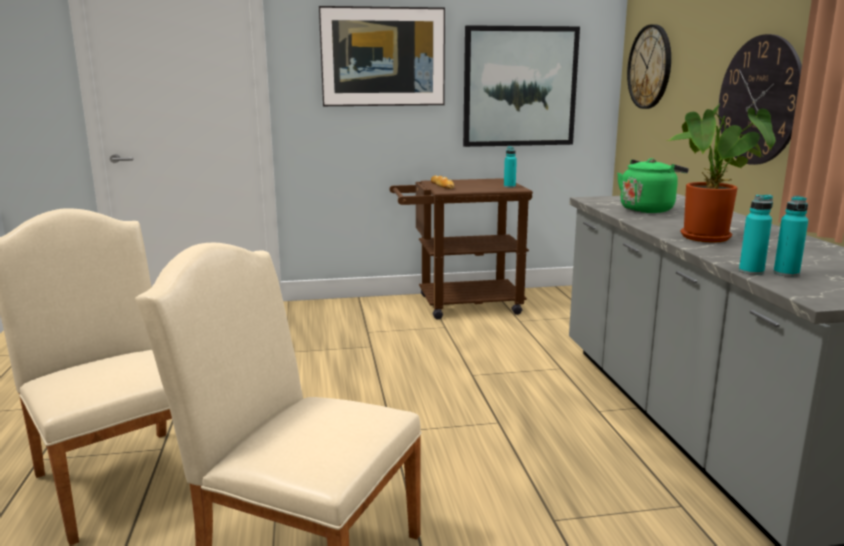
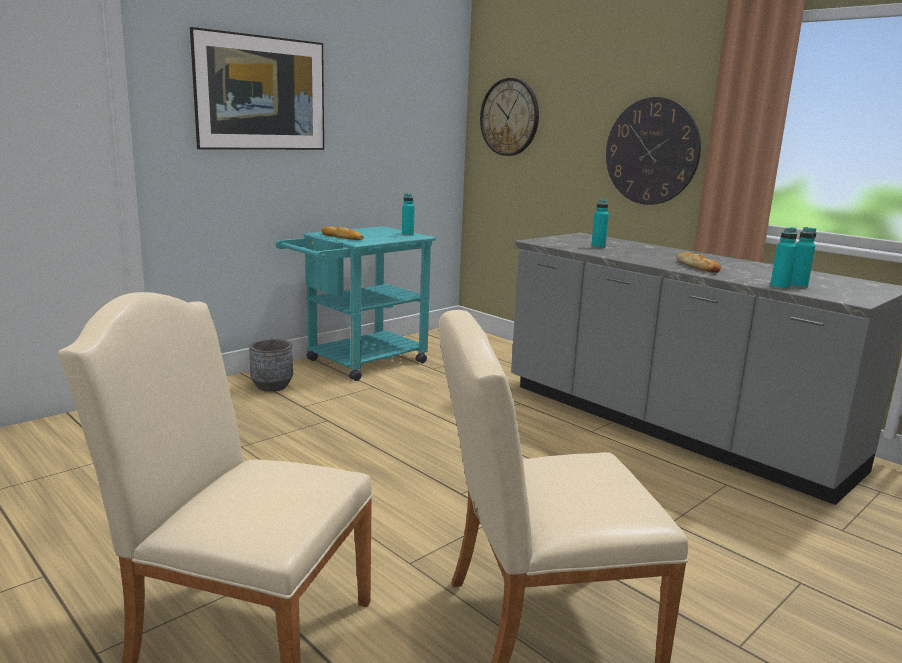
camera: 35 degrees left, 0 degrees up
(366, 311) = (272, 386): none -> grey planter
(459, 305) = (358, 363): brown cart -> turquoise cart
(519, 87) = (389, 132): picture -> none
(648, 209) = (598, 247): green kettle -> turquoise bottle
(709, 239) = (697, 267): potted plant -> bread

